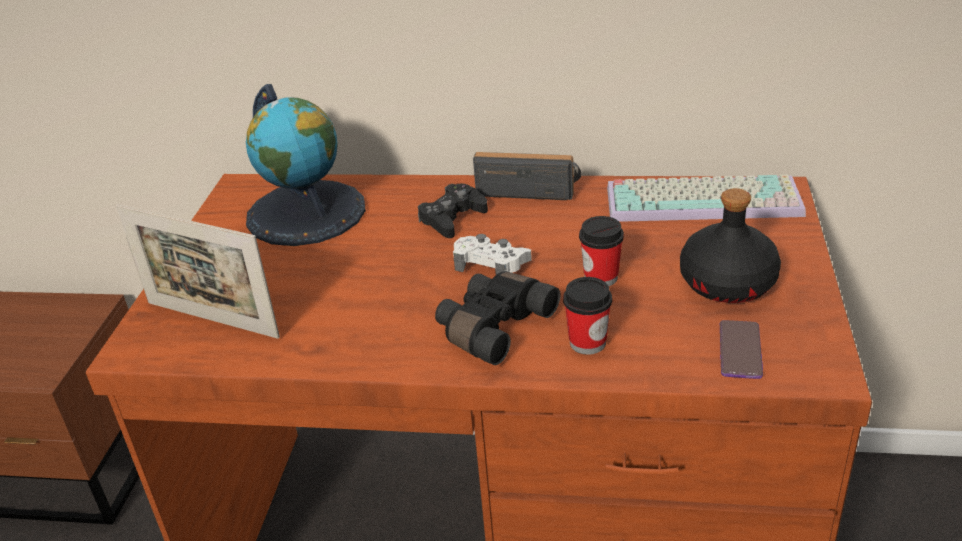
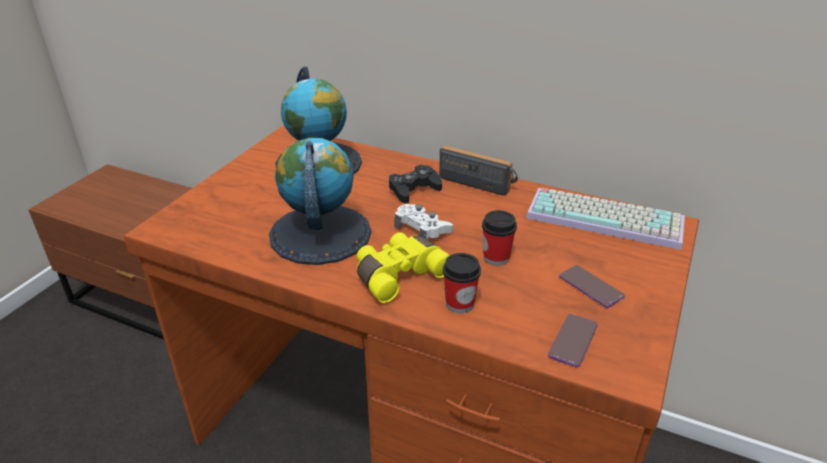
camera: 15 degrees right, 0 degrees up
(212, 319) = (218, 221): picture frame -> none
(362, 302) = (319, 233): none -> globe
(492, 327) = (398, 274): black binoculars -> yellow binoculars
(728, 284) = (590, 287): black bottle -> phone

